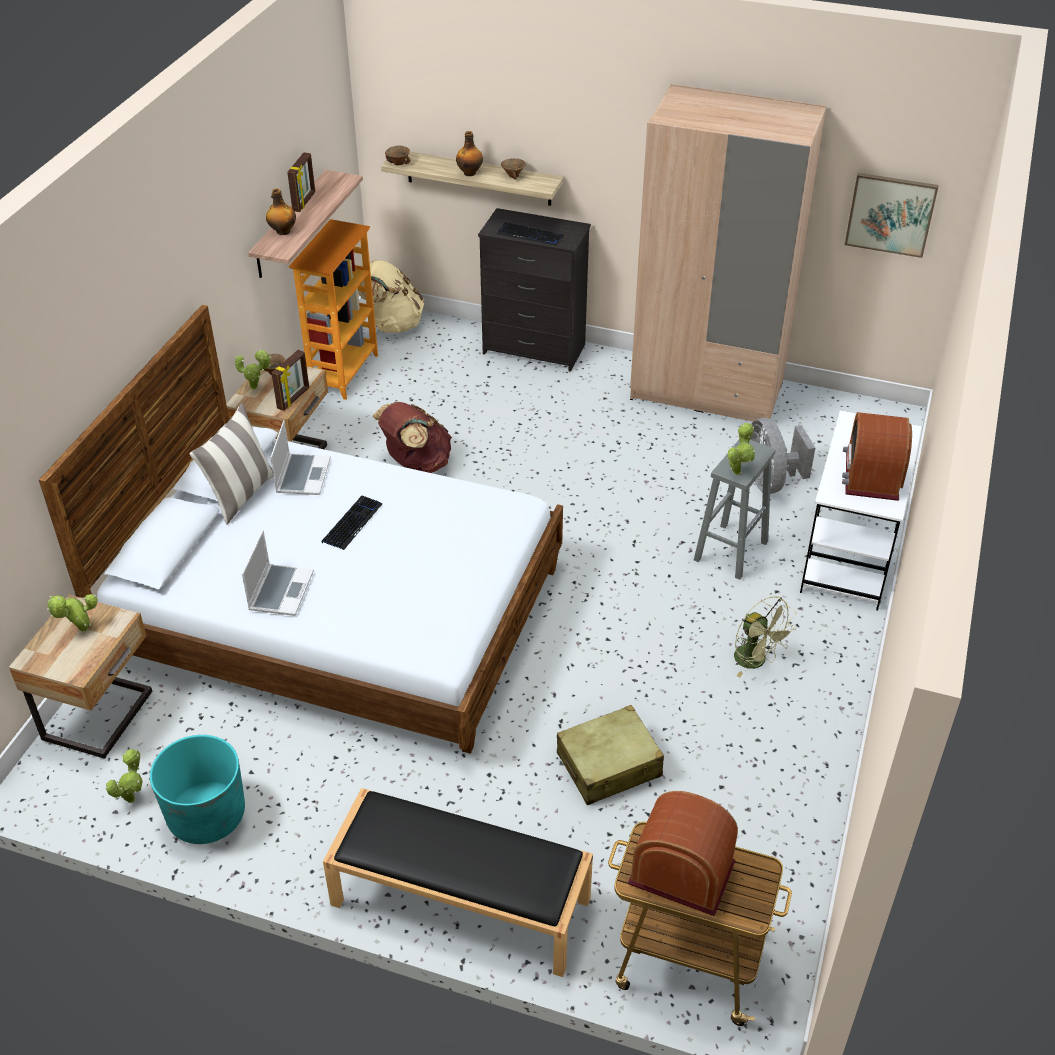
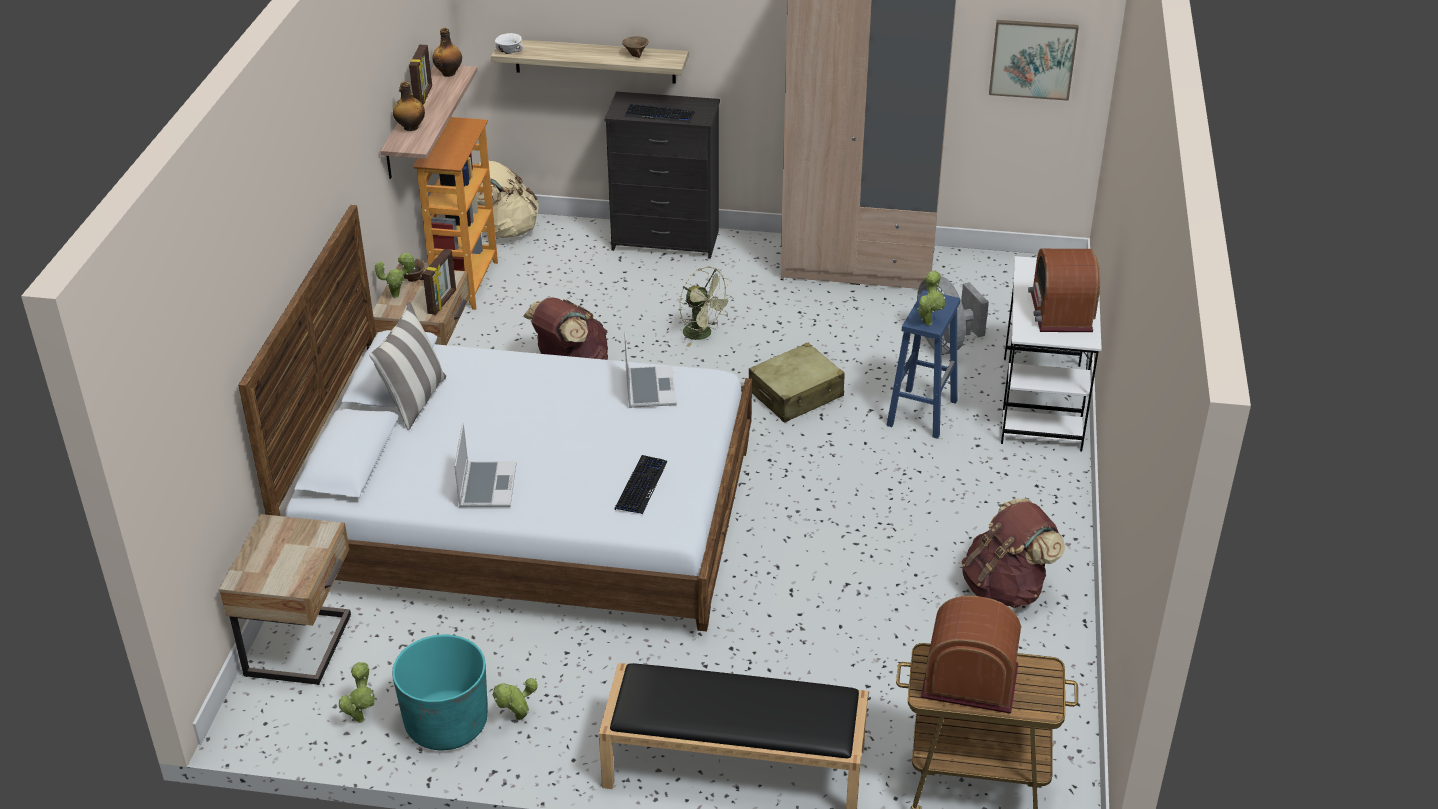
camera: 10 degrees left, 5 degrees down
(81, 630) = (286, 546): potted plant -> potted plant (517, 719)
(302, 475) = (474, 375): laptop -> laptop (649, 388)
(352, 523) = (542, 415): keyboard -> keyboard (641, 485)
(399, 163) = (510, 52): brown bowl -> white bowl
(470, 173) = (589, 55): bottle -> bottle (449, 73)
(609, 765) = (851, 624): beige suitcase -> beige suitcase (796, 394)
(731, 550) = (922, 412): grey stool -> blue stool
(756, 661) = (973, 512): green fan -> green fan (703, 334)
(769, 747) = (1006, 588): none -> brown backpack

